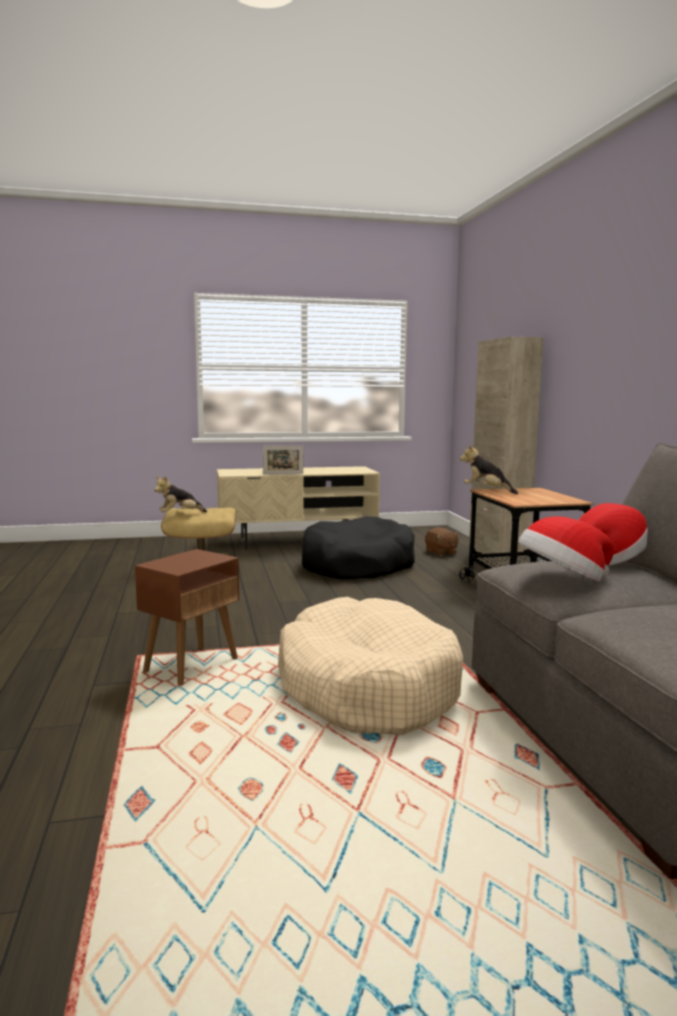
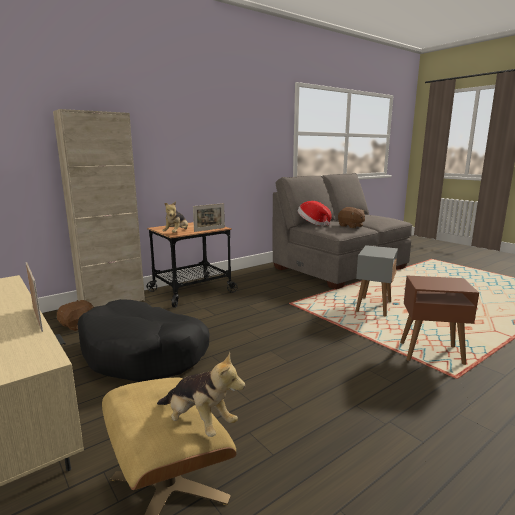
camera: 115 degrees left, 5 degrees up
(366, 687) = (373, 306): beige dog bed -> grey side table
(507, 499) = (209, 229): none -> picture frame
(562, 580) = (351, 226): hat -> brown plush toy

